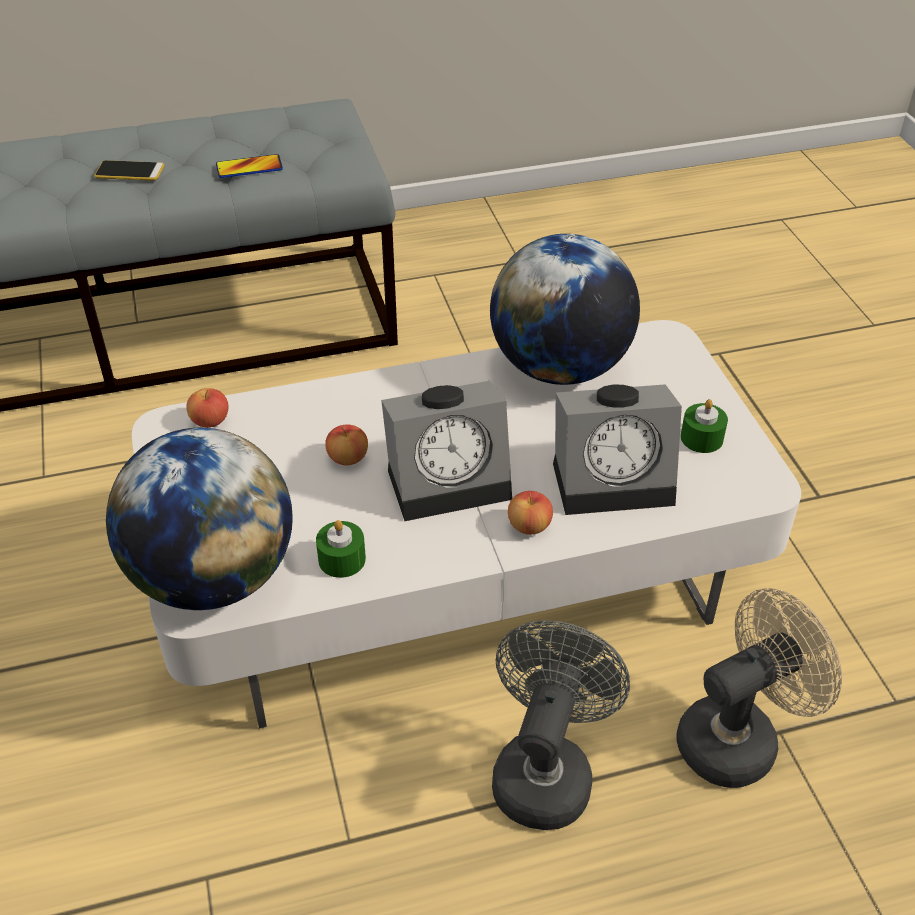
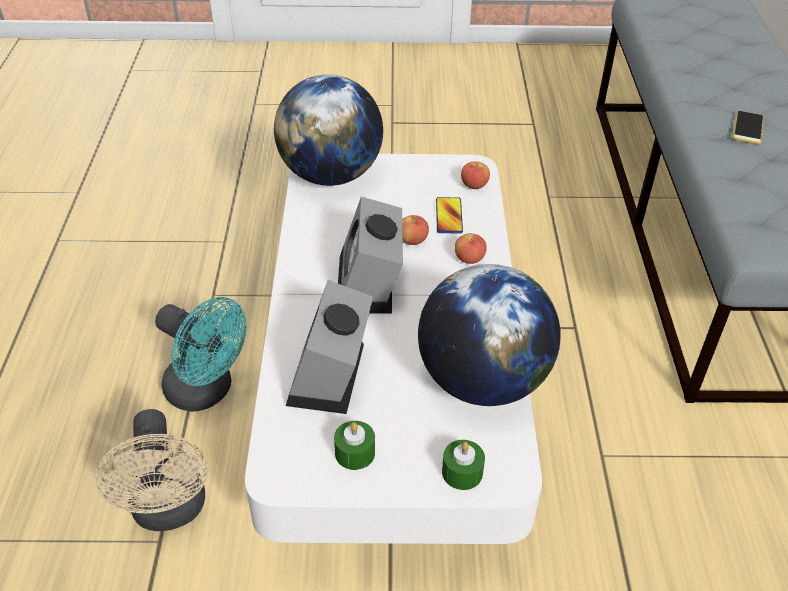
camera: 105 degrees right, 0 degrees up
(249, 168) = (756, 187): phone -> phone (449, 216)
(342, 559) = (319, 224): green candle -> green candle (462, 472)
(529, 526) = (305, 315): apple -> apple (469, 259)
(545, 770) = (207, 391): grey fan -> turquoise fan

